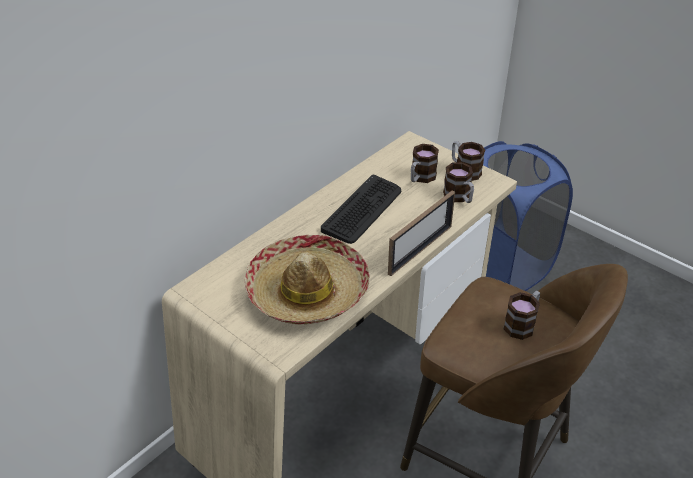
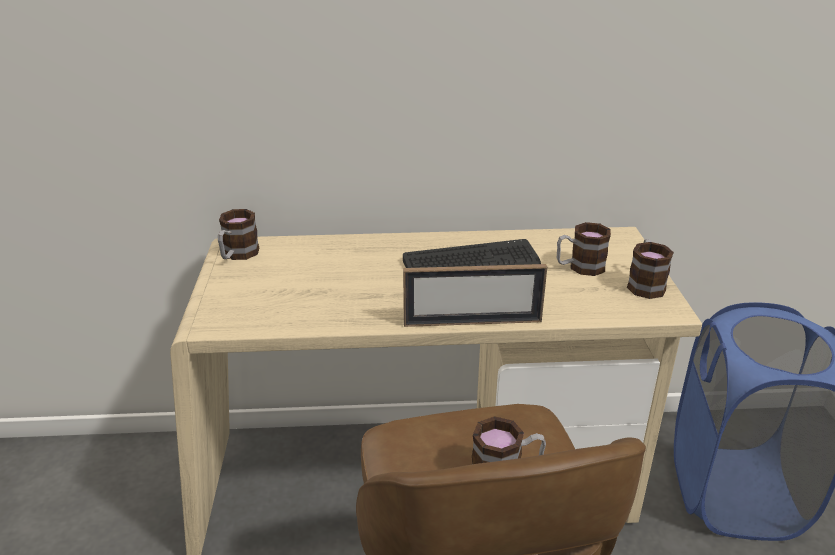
camera: 45 degrees right, 10 degrees down
(307, 291) = (311, 295): hat -> none
(459, 197) = (597, 303): mug -> mug (237, 255)

